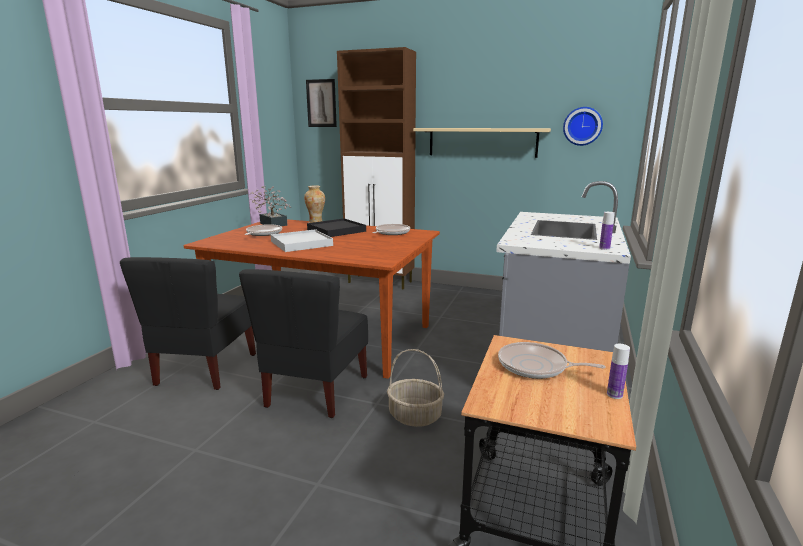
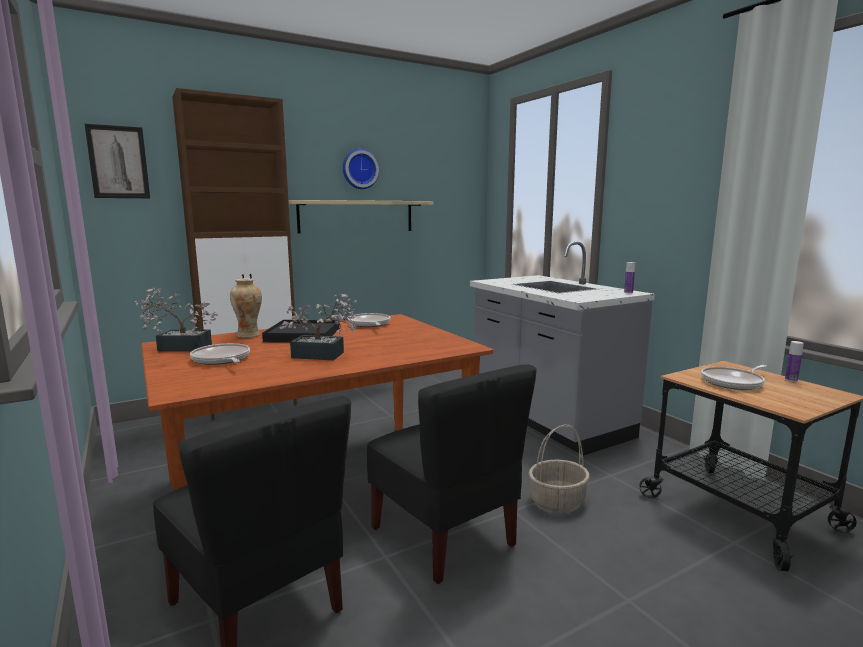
camera: 50 degrees left, 5 degrees down
(301, 243) = (323, 355): white tray -> potted plant
(582, 126) = (445, 199): wall clock -> wall clock (359, 169)

